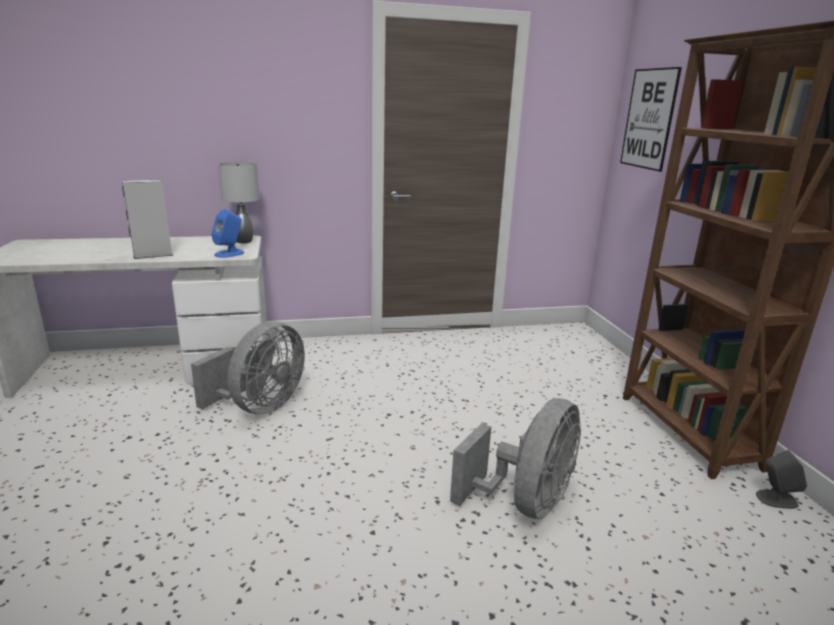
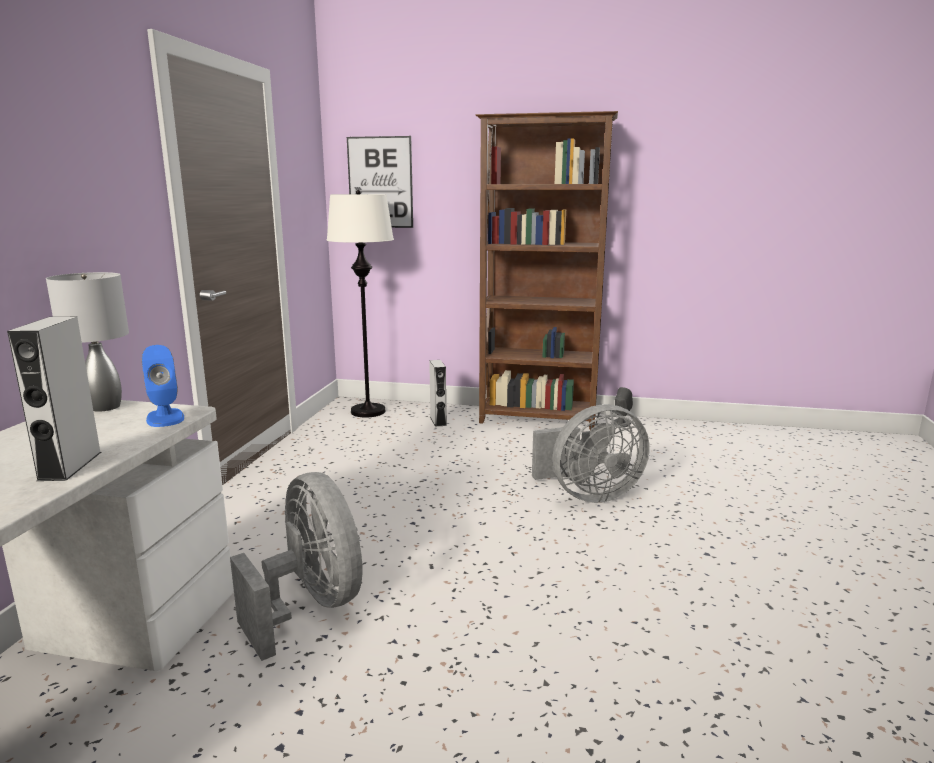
camera: 65 degrees left, 5 degrees down
(525, 502) = (588, 495): grey fan -> grey fan turned 105 degrees clockwise
(570, 341) = (368, 411): none -> white floor lamp
(596, 376) = (438, 421): none -> grey speaker

